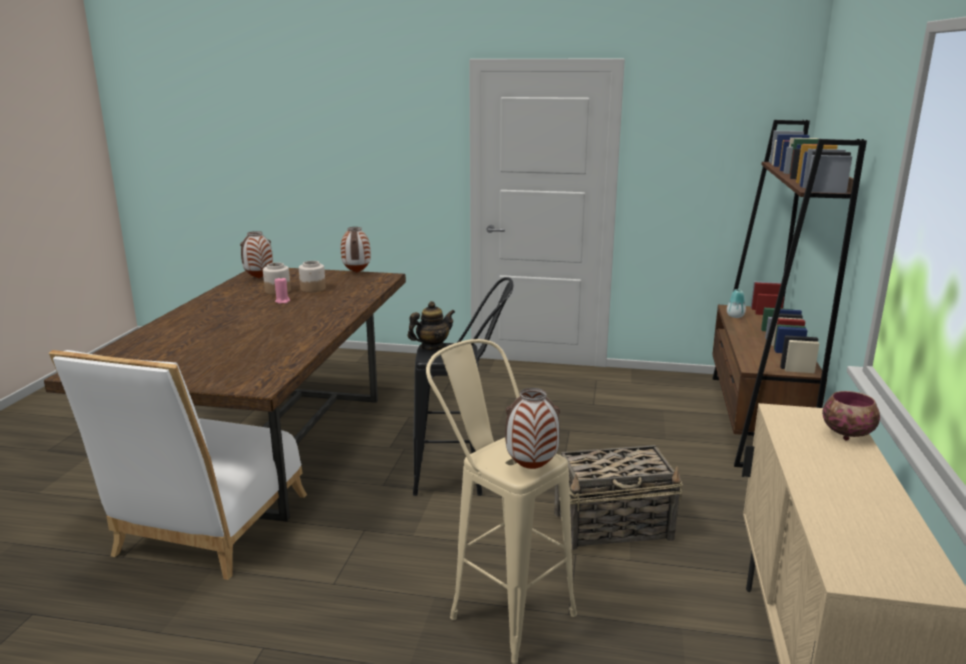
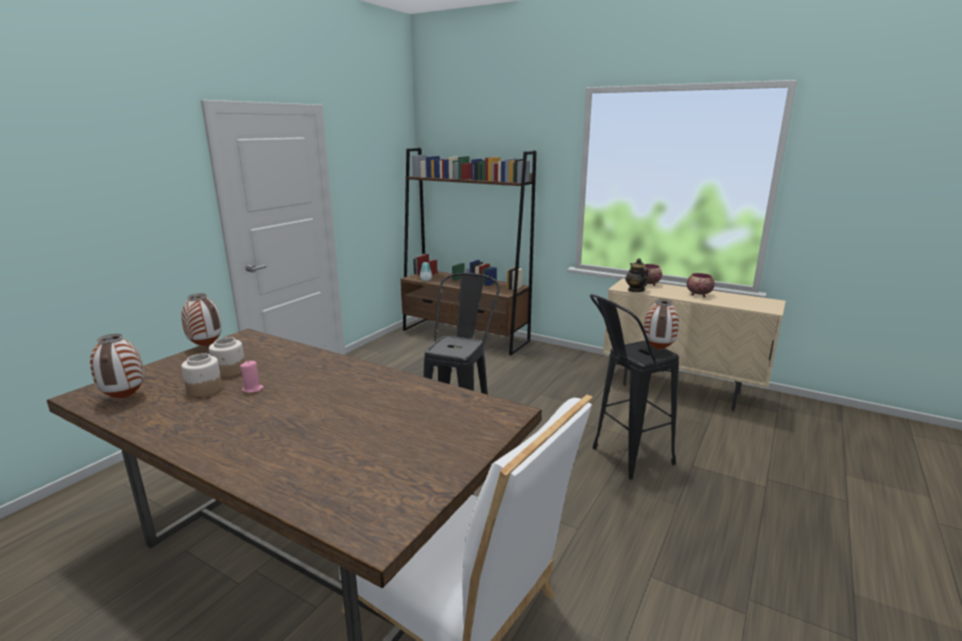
camera: 70 degrees left, 0 degrees up
(432, 347) = (439, 349): teapot -> teapot (636, 290)
(499, 607) = (622, 459): beige stool -> black stool
(614, 526) = (553, 403): basket -> none
(847, 486) = (698, 294): none -> bowl

